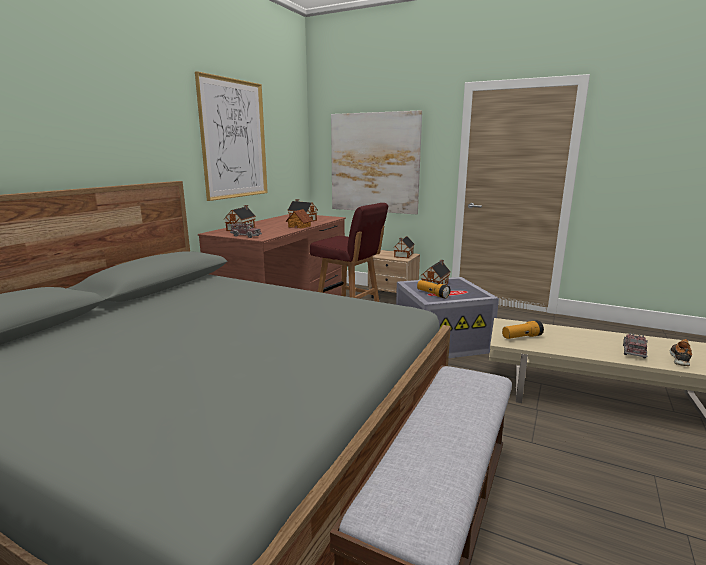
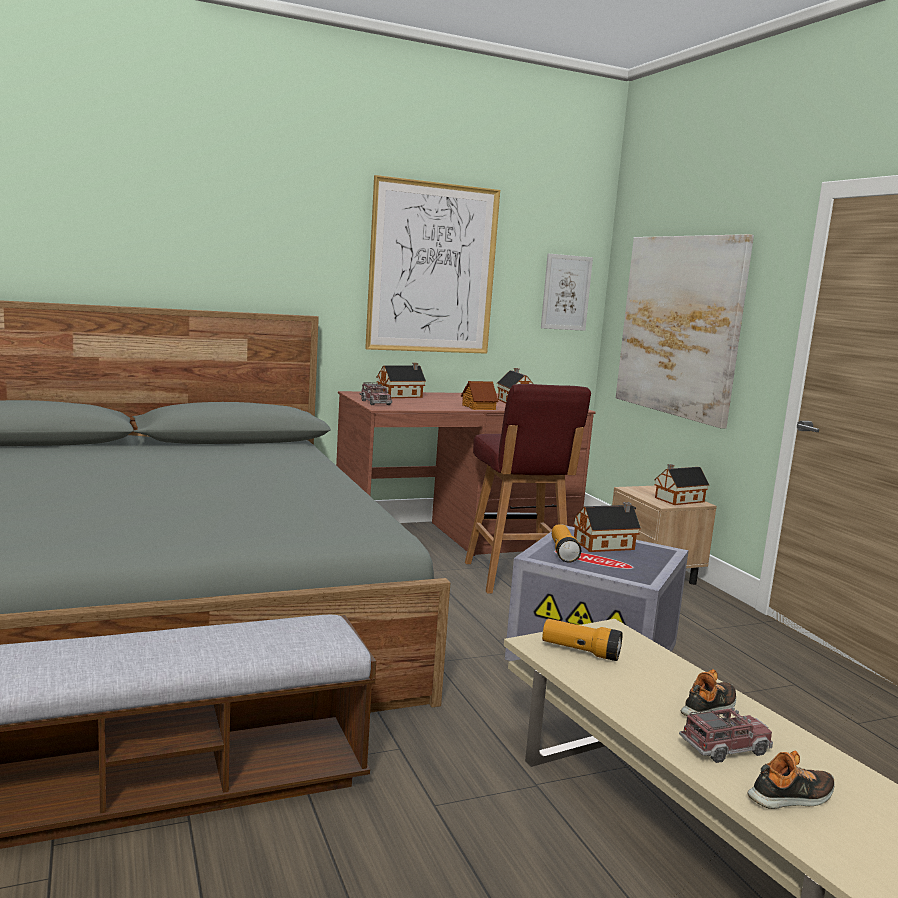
camera: 40 degrees right, 5 degrees down
(294, 150) = (566, 292): none -> picture
(597, 339) = (709, 708): none -> shoe

